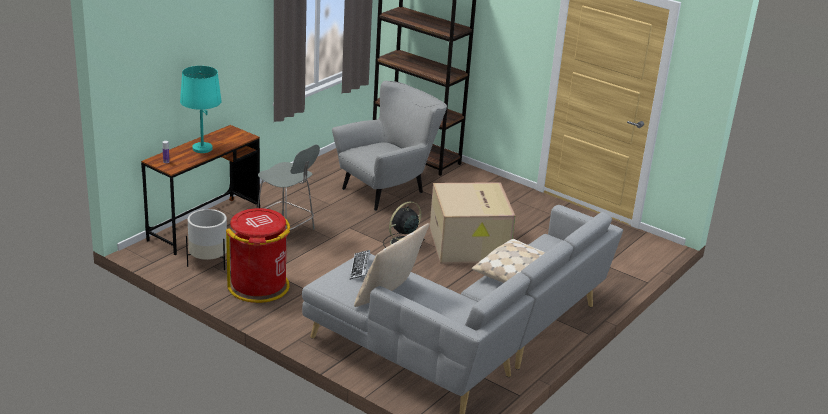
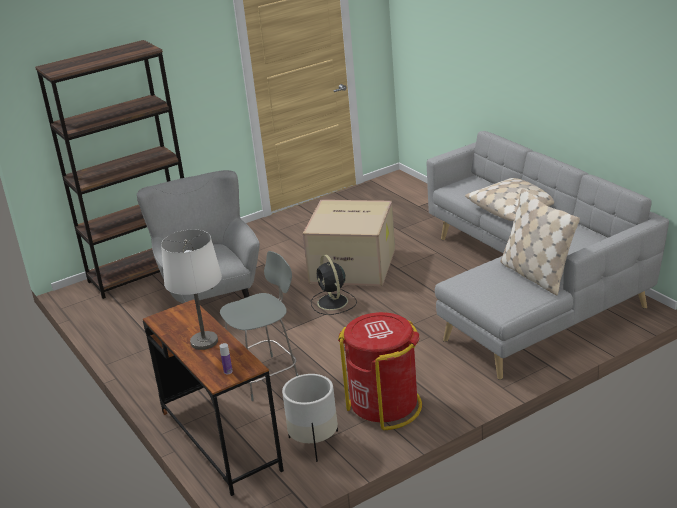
camera: 65 degrees left, 0 degrees up
(202, 149) = (204, 342): turquoise table lamp -> white table lamp
(360, 267) = (479, 285): keyboard -> none

